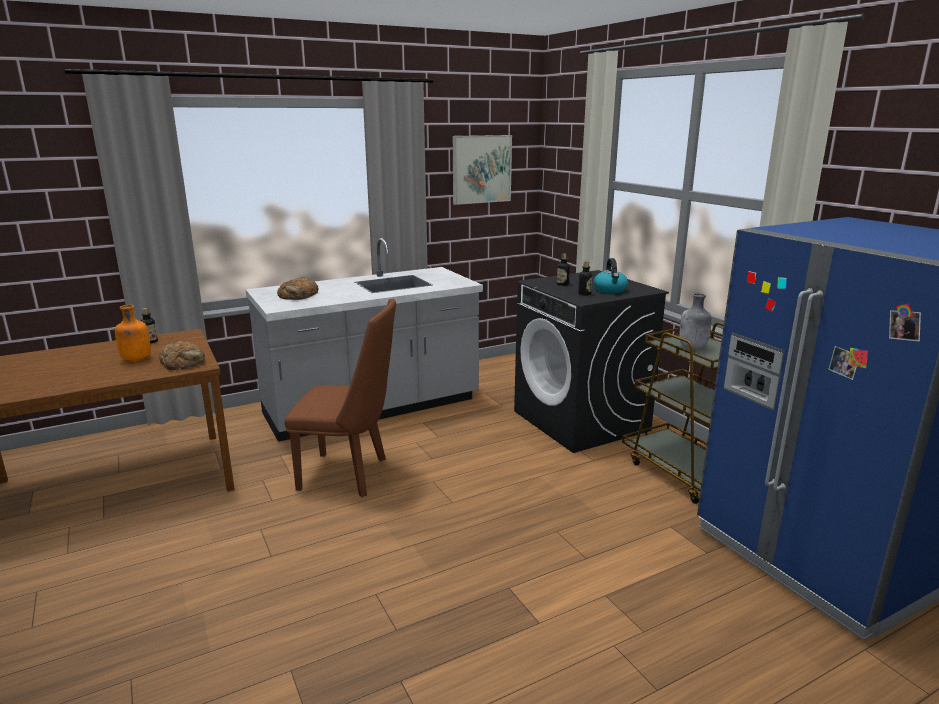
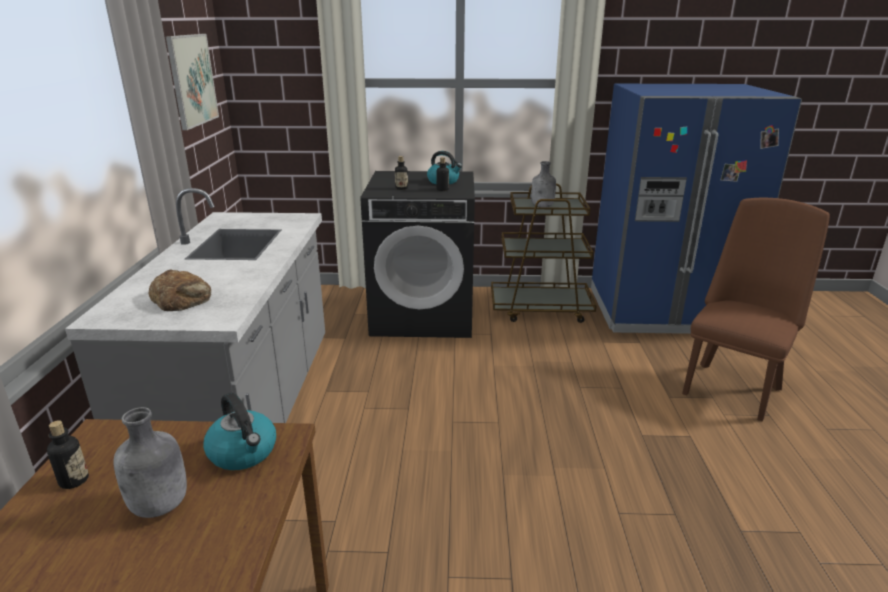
camera: 60 degrees left, 5 degrees up
(136, 359) = (160, 506): orange bottle -> grey bottle
(184, 361) = (243, 453): bread -> kettle
(351, 474) = (388, 471): brown chair -> brown chair (733, 386)

